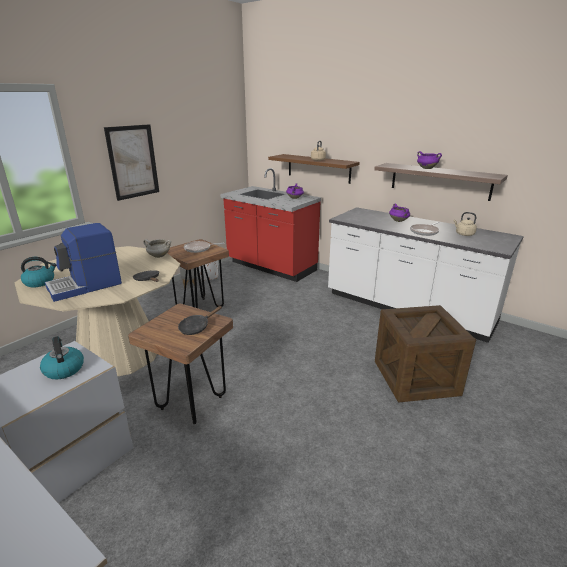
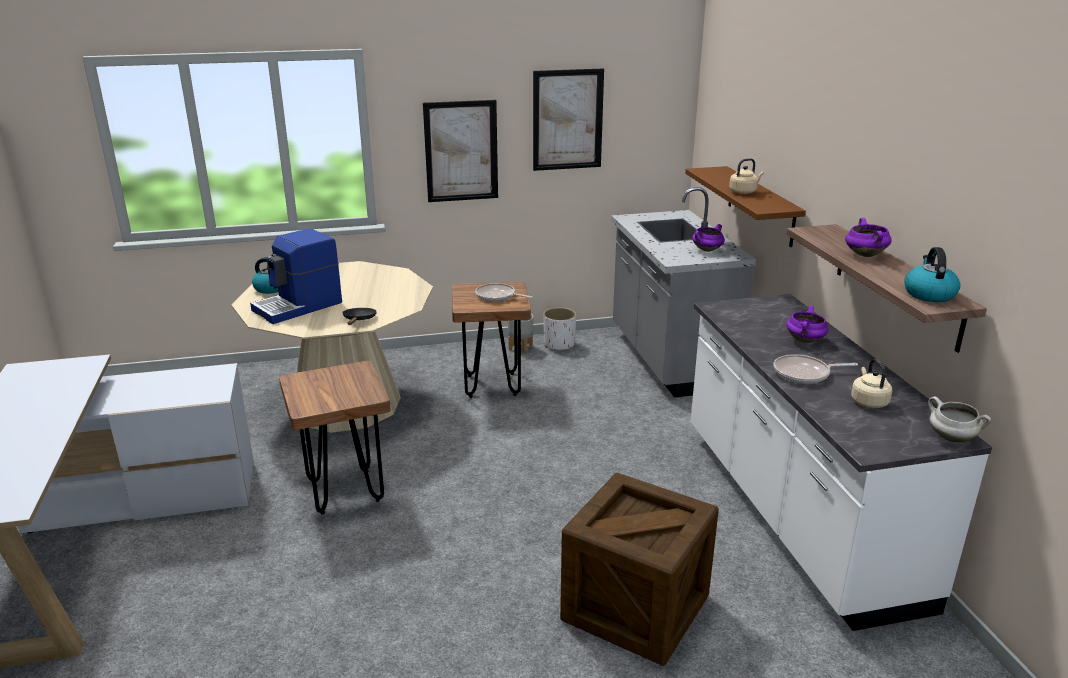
camera: 40 degrees right, 0 degrees up
(64, 369) = (196, 386): kettle -> kettle (928, 294)
(85, 286) = (299, 307): coffee machine -> coffee machine turned 45 degrees counterclockwise
(158, 256) = (414, 293): white cooking pot -> white cooking pot (951, 438)
(189, 137) = (567, 120): none -> picture
(196, 327) = (342, 394): black frying pan -> none
(271, 267) = (668, 359): red counter -> grey counter

